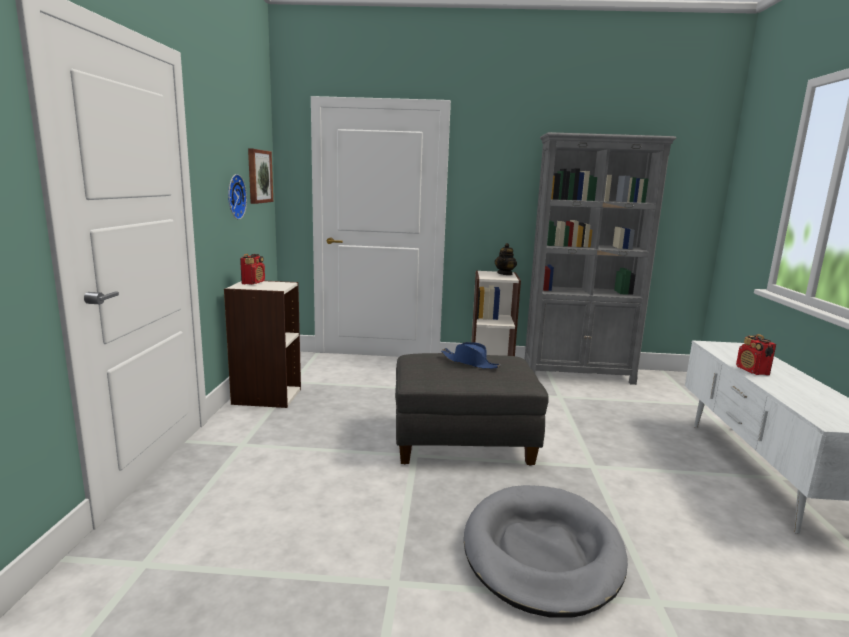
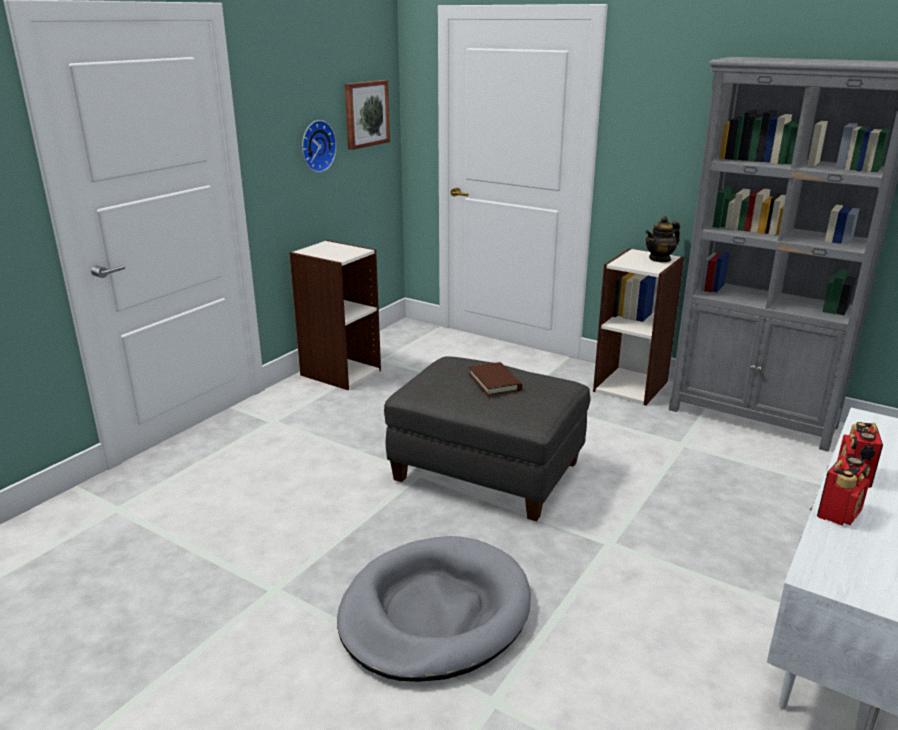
camera: 30 degrees right, 10 degrees up
(253, 283) = (328, 246): radio -> radio (839, 513)
(470, 362) = (494, 382): blue hat -> brown book

